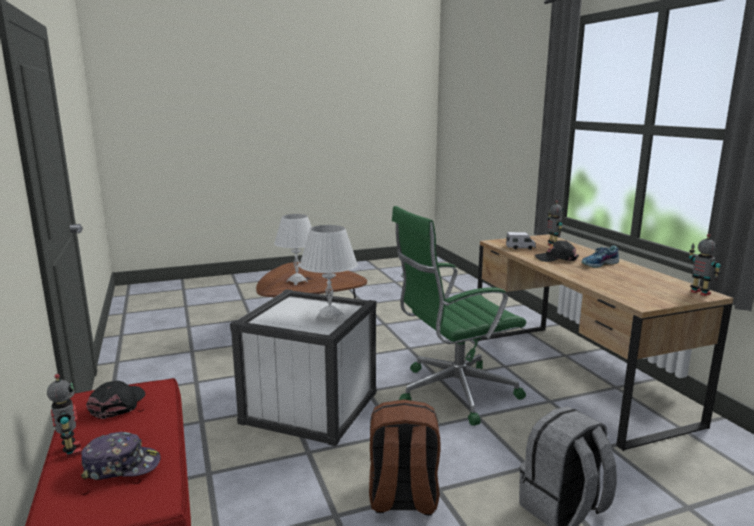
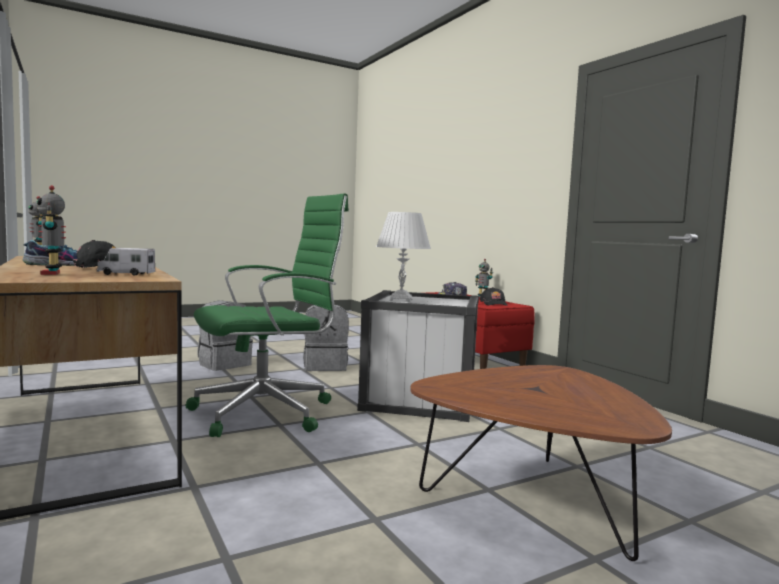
camera: 170 degrees right, 10 degrees down
(297, 281) = (543, 382): white table lamp -> none
(402, 499) = (325, 366): brown backpack -> grey backpack

